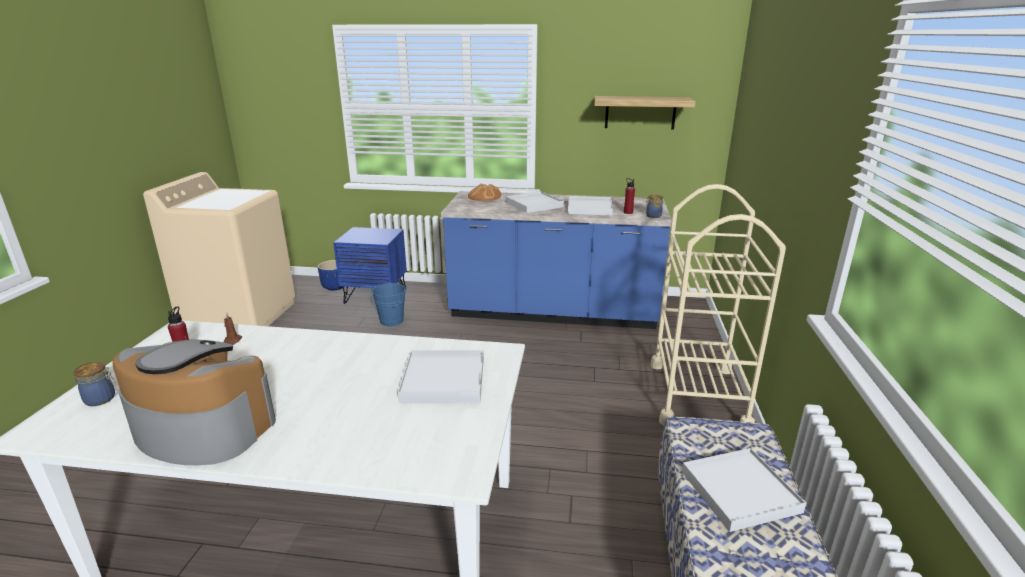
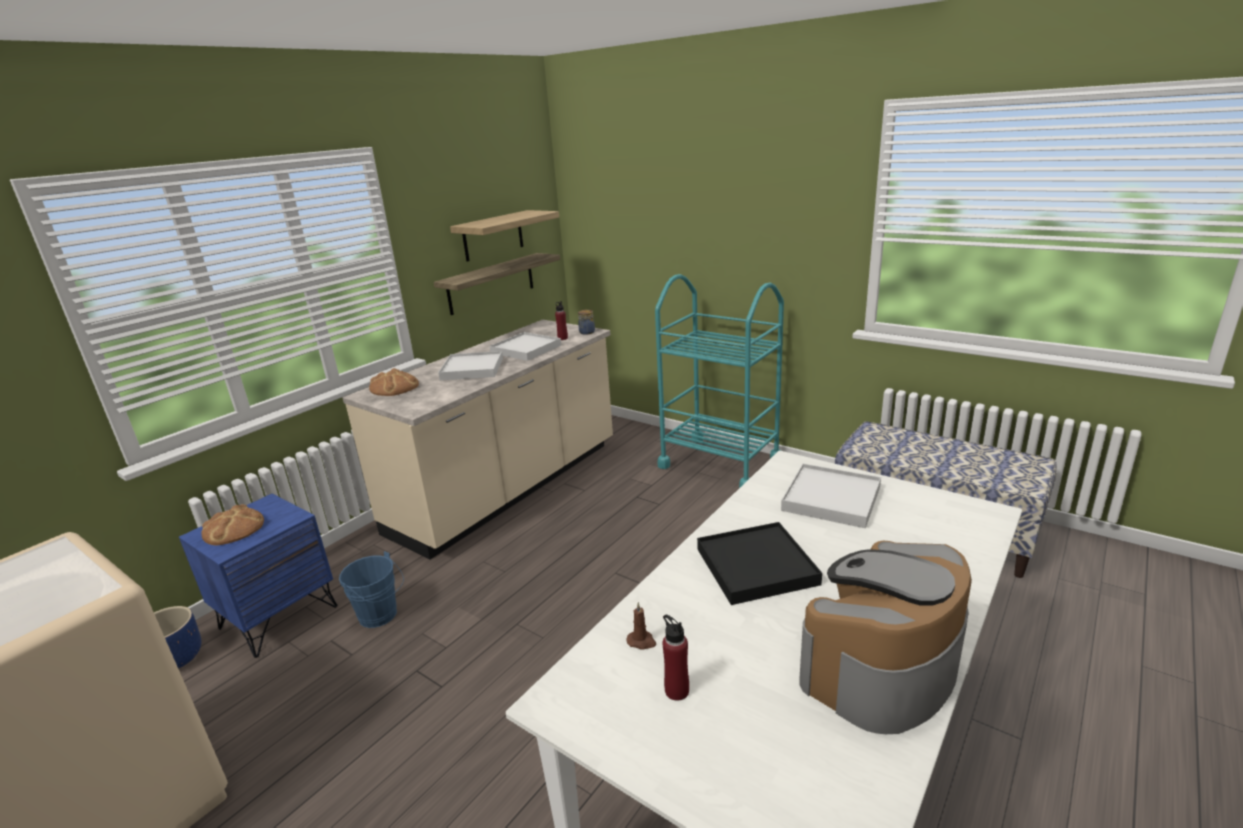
camera: 60 degrees left, 0 degrees up
(101, 399) = (760, 786): jar -> none
(324, 363) = (756, 566): none -> black tray
(364, 234) = (234, 529): none -> bread
(553, 312) = (509, 488): blue counter -> beige counter
(627, 152) = (491, 283): none -> shelf
(697, 395) = (720, 463): beige cart -> turquoise cart
(740, 492) = (936, 453): white tray -> none

